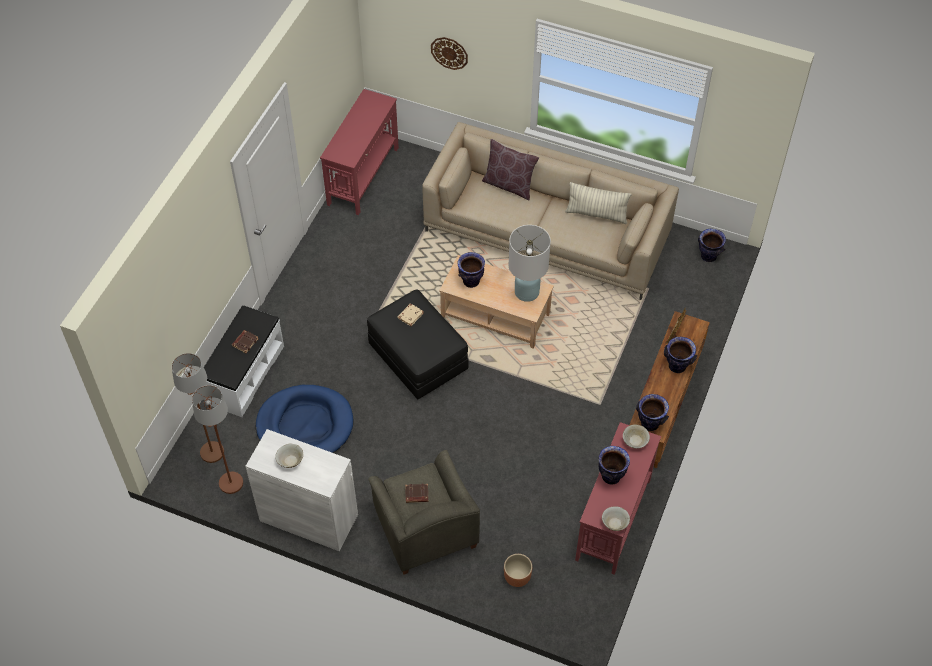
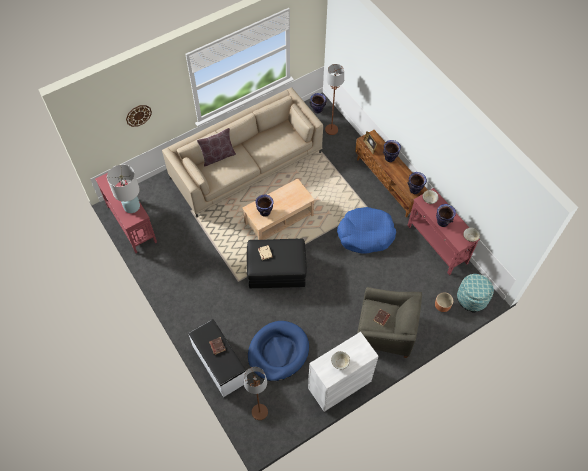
camera: 55 degrees left, 5 degrees up
(231, 483) = (288, 413): brown floor lamp -> brown floor lamp (331, 129)
(527, 292) = (292, 192): white table lamp -> white table lamp (132, 206)
(555, 424) = (365, 234): none -> blue dog bed
(559, 609) = (472, 298): none -> ottoman
(596, 214) = (270, 132): pillow -> none

